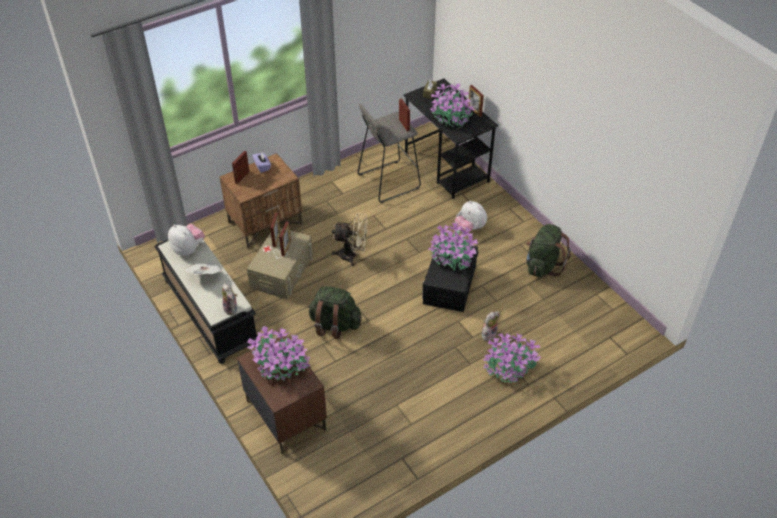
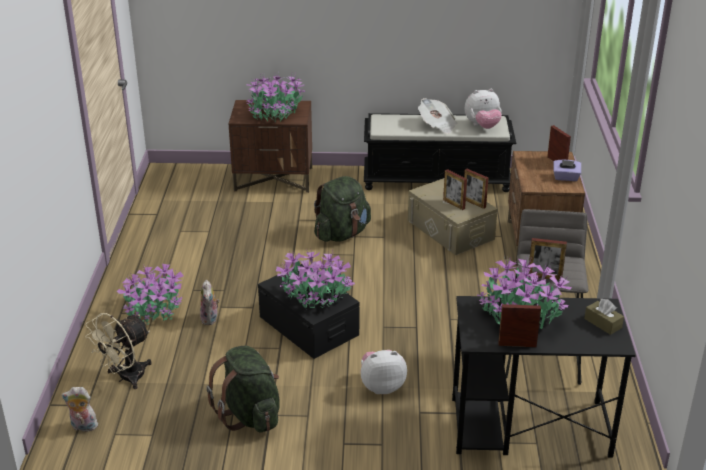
camera: 125 degrees right, 15 degrees down
(232, 309) = (378, 125): plush toy -> plush toy (83, 427)
(352, 255) = (428, 279): beige fan -> beige fan (125, 378)

